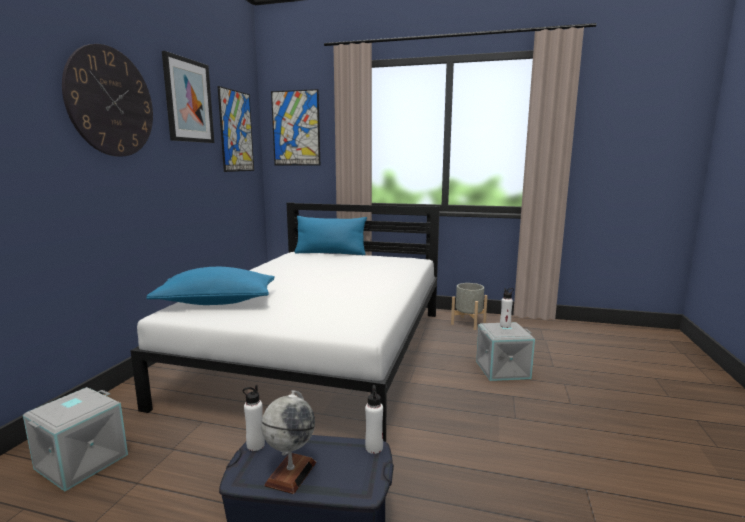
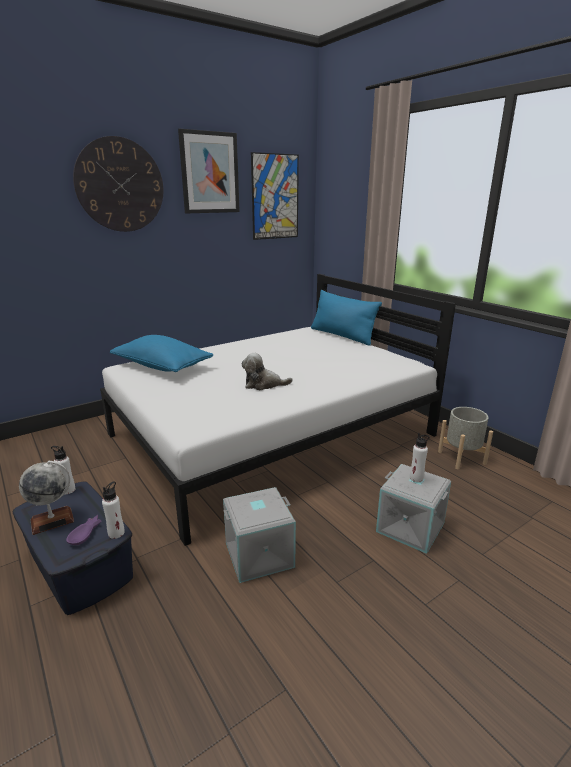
camera: 40 degrees right, 10 degrees up
(82, 462) = (47, 455): grey storage box -> grey storage box (259, 556)
(296, 128) = (341, 191): picture -> none
(345, 292) = (263, 384): none -> plush toy
(347, 462) = (86, 533): none -> purple bowl

